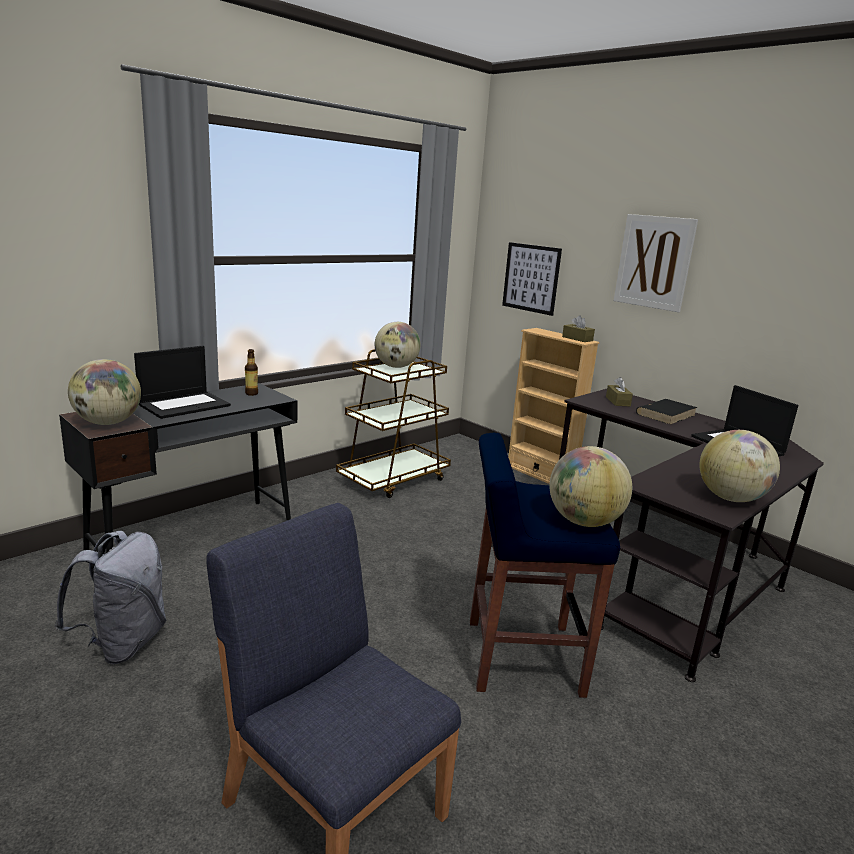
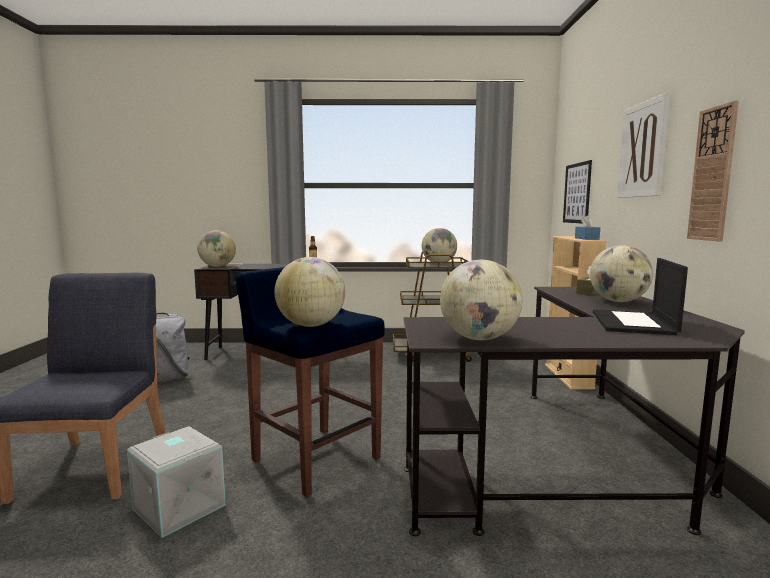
camera: 45 degrees right, 10 degrees down
(185, 405) = (268, 265): laptop -> none
(517, 780) = (177, 507): none -> grey storage box
(577, 339) = (586, 238): brown tissue box -> blue tissue box
(666, 414) = (618, 301): black book -> globe
(751, 309) = (713, 174): none -> wall clock

